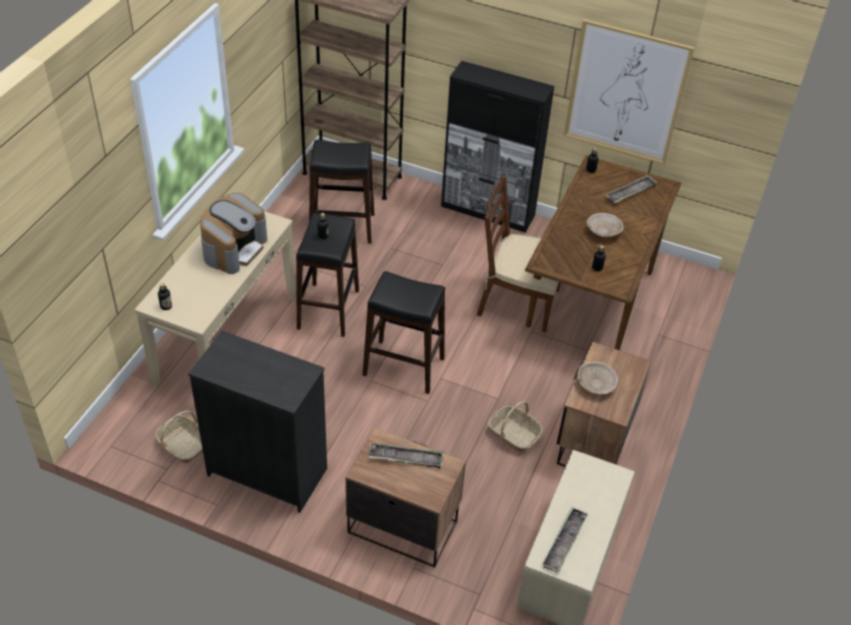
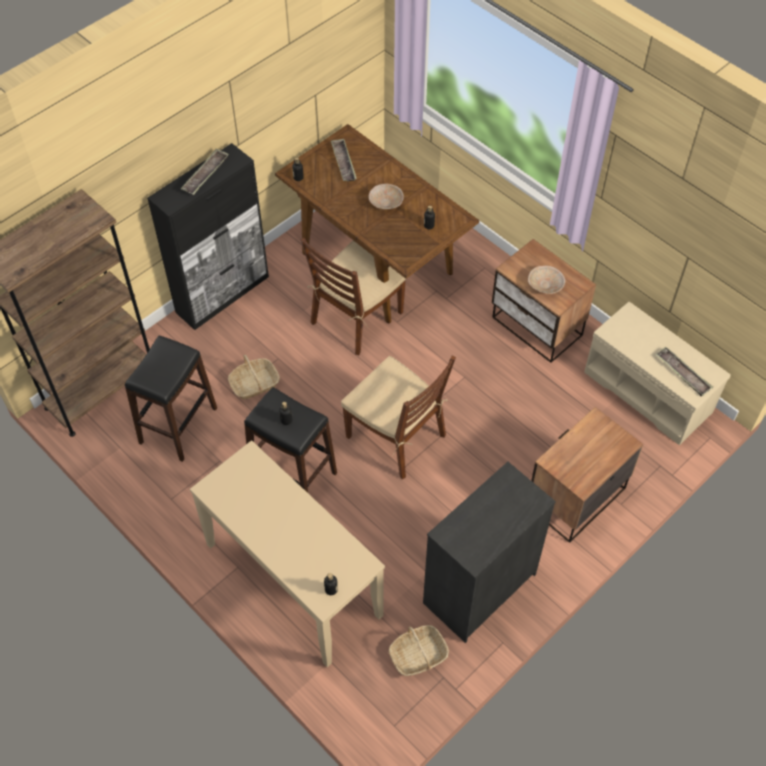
camera: 65 degrees left, 10 degrees up
(234, 248) = (271, 504): coffee machine -> none
(403, 367) = (397, 436): black stool -> brown chair
(406, 458) = (578, 448): tray -> tray (206, 175)
(513, 434) = (508, 381): basket -> basket (254, 384)
(626, 92) = (285, 95): picture -> none

